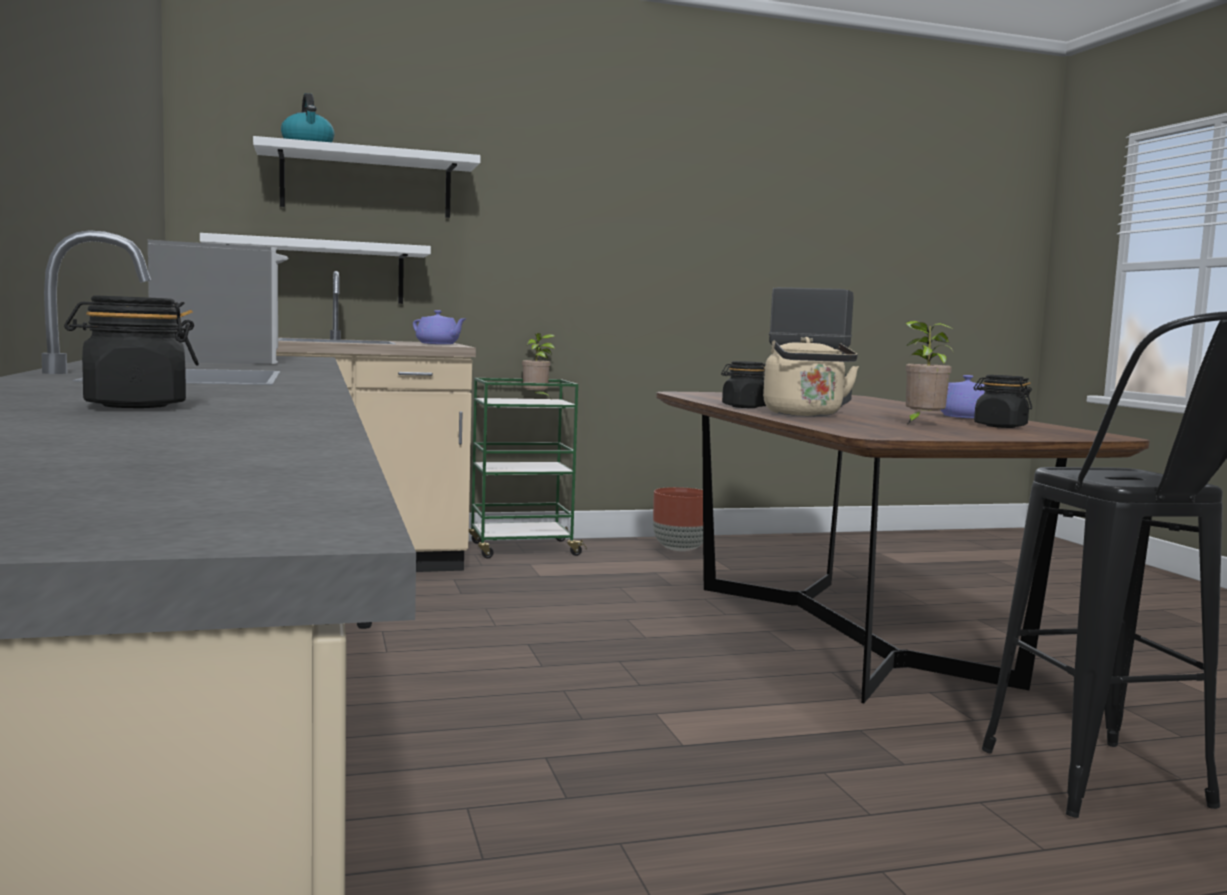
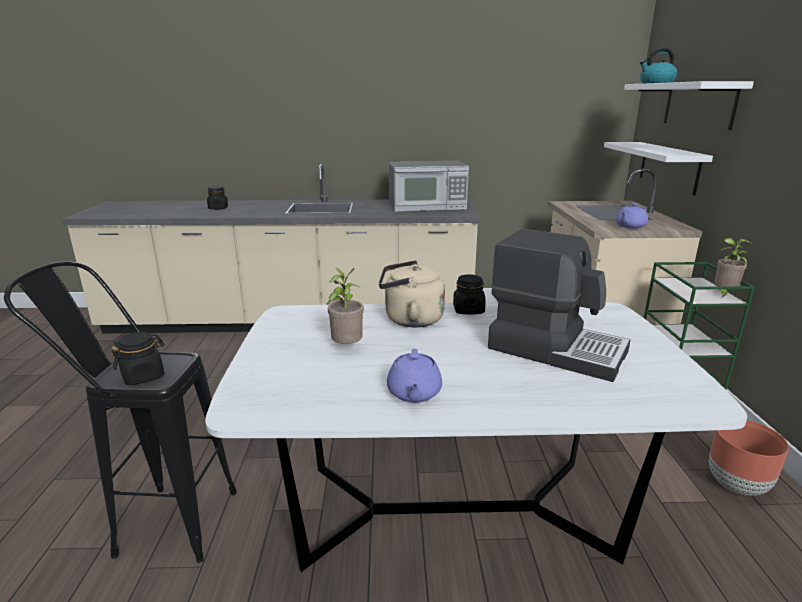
camera: 105 degrees right, 15 degrees up
(842, 633) = (453, 511): brown dining table -> white dining table
(1000, 426) = (327, 380): black jar -> black jar (143, 376)

